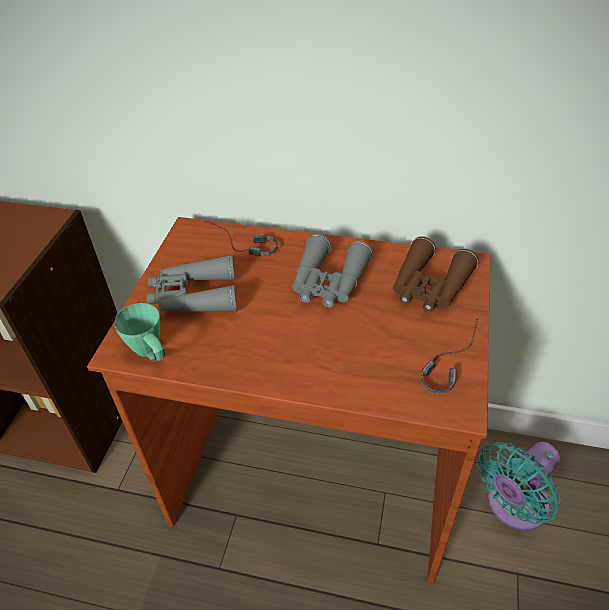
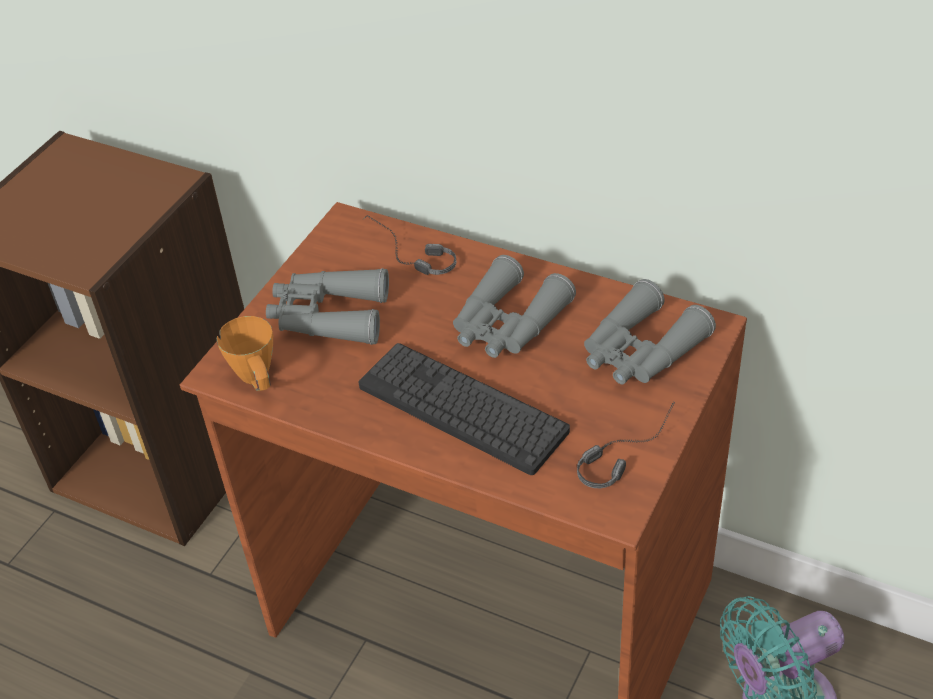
camera: 15 degrees right, 0 degrees up
(151, 355) = (258, 383): green mug -> orange mug
(316, 349) = (462, 408): none -> keyboard
(429, 287) = (640, 351): brown binoculars -> grey binoculars

